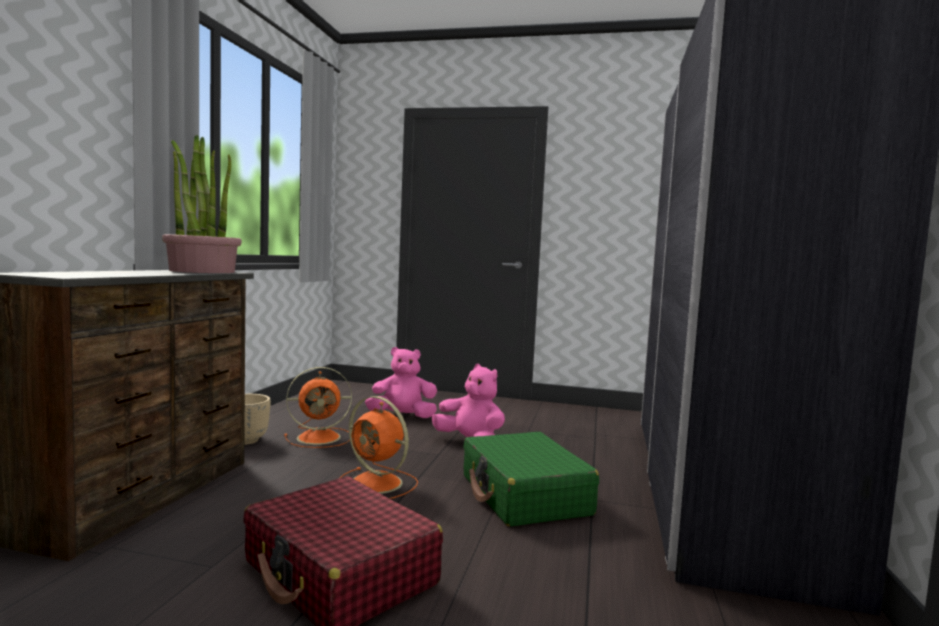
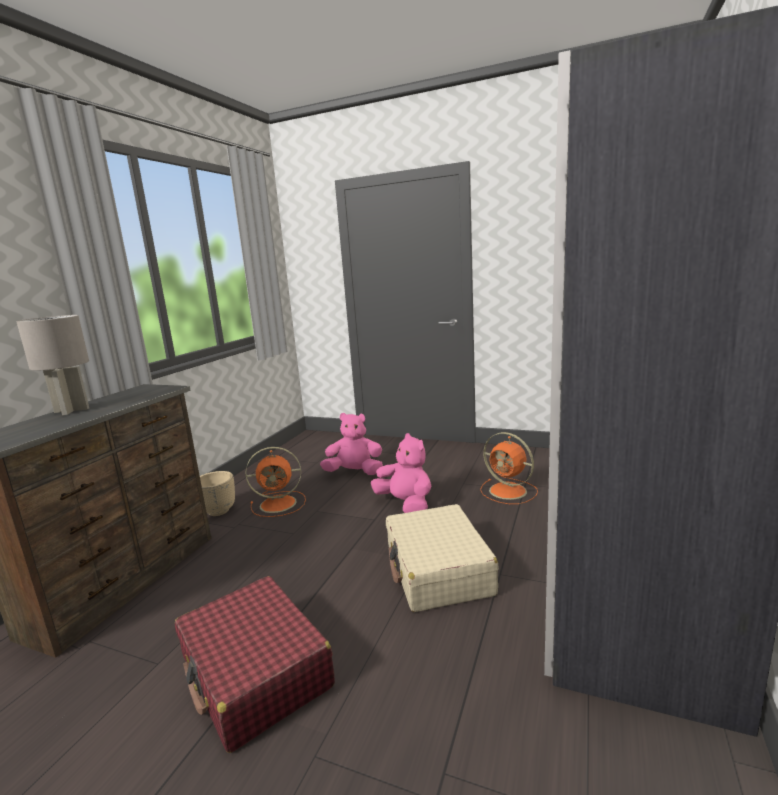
camera: 10 degrees right, 10 degrees up
(126, 271) = (72, 410): none -> grey table lamp
(202, 271) = (144, 392): potted plant -> none
(378, 484) = (313, 560): orange fan -> orange fan (509, 491)
(524, 495) = (438, 570): green suitcase -> beige suitcase

